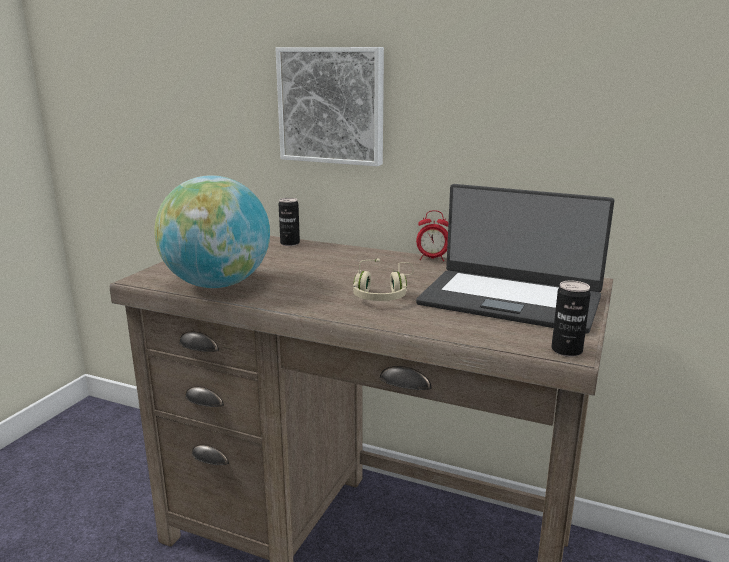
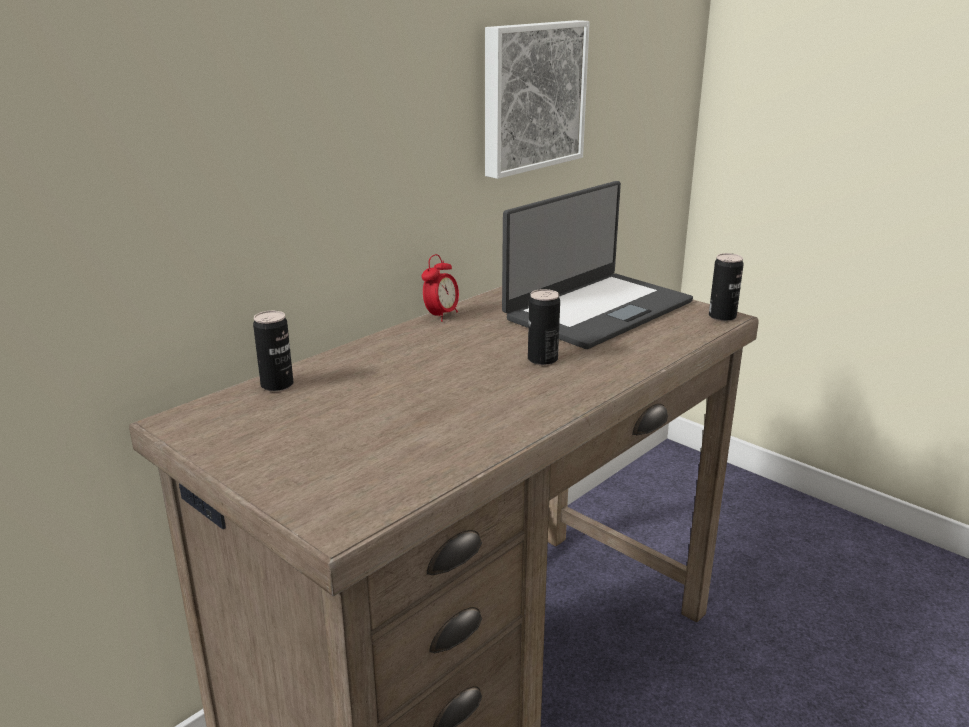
camera: 70 degrees left, 5 degrees up
(218, 284) = (426, 458): globe -> none
(332, 105) = (270, 148): picture -> picture (531, 96)
(383, 294) = (542, 359): beige headphones -> can

